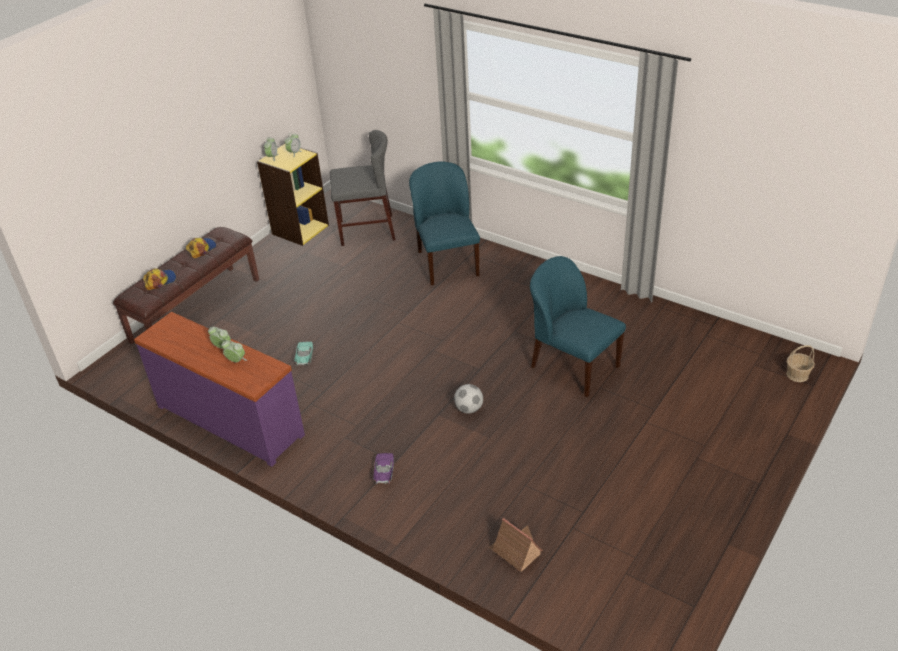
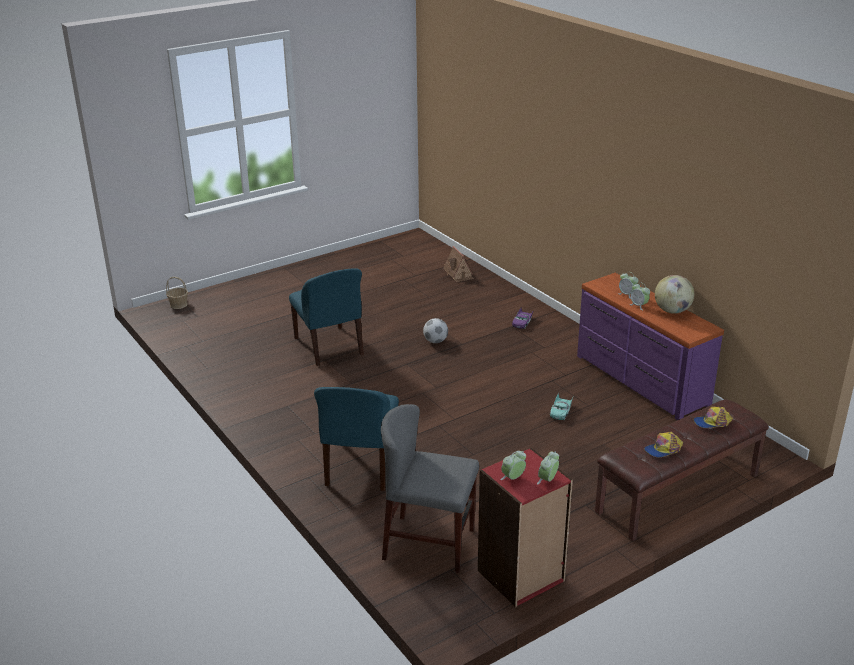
camera: 160 degrees left, 10 degrees down
(186, 349) = (672, 311): none -> globe
(300, 229) = (521, 576): yellow bookcase -> red bookcase

